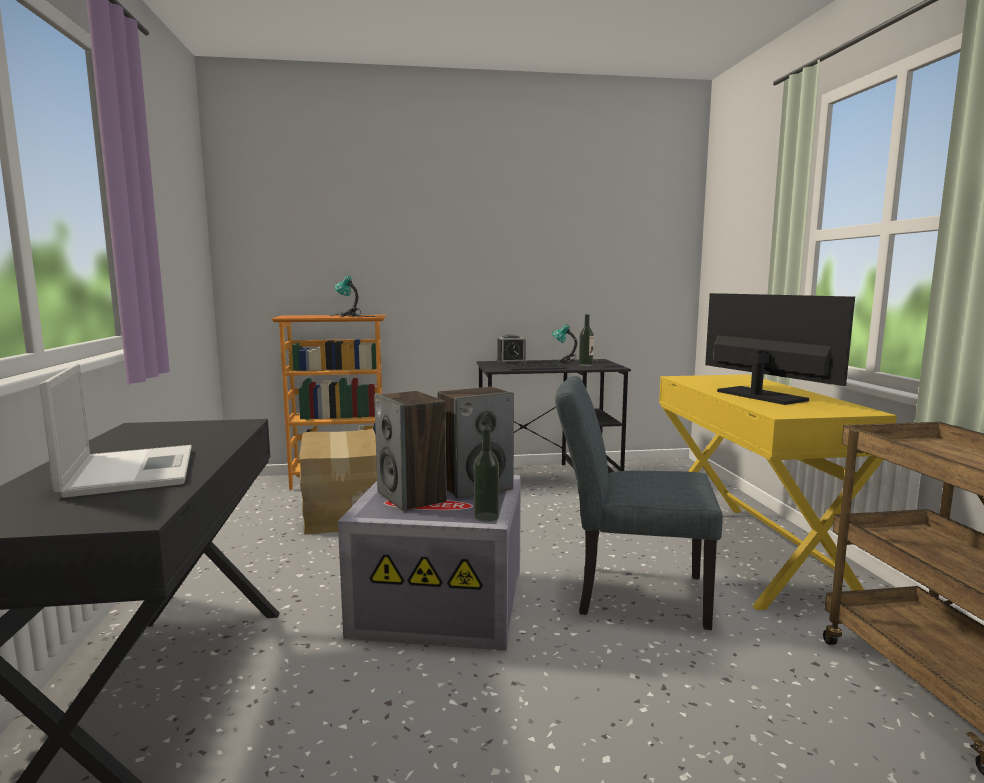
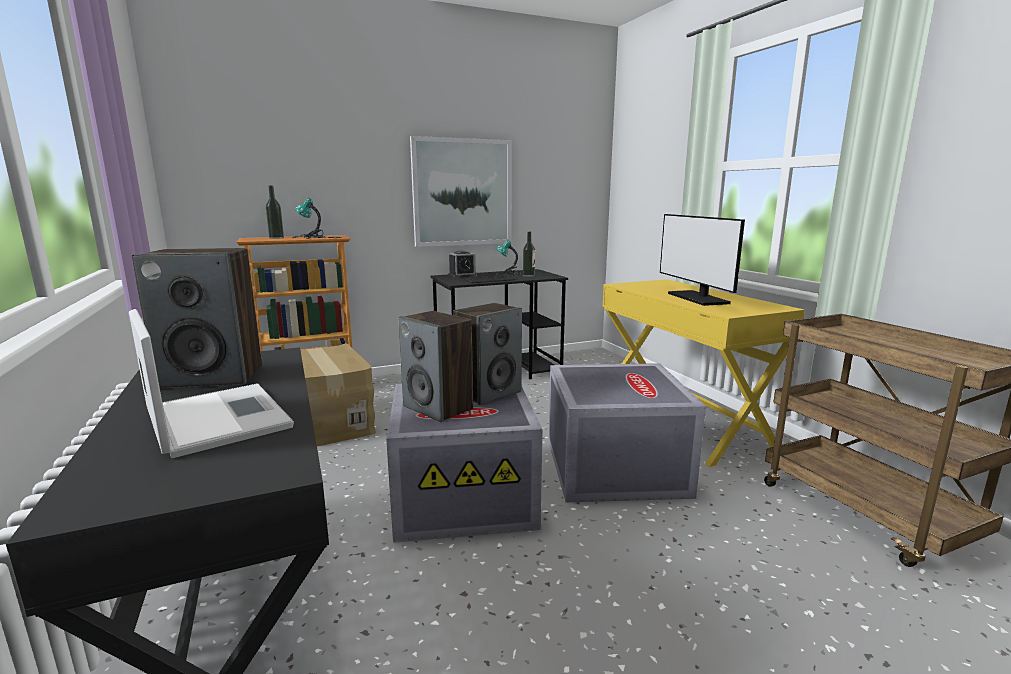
camera: 15 degrees left, 5 degrees up
(166, 437) = (213, 376): none -> speaker
(486, 517) = (517, 419): bottle -> bottle (276, 238)
(517, 271) = (462, 192): none -> picture
(629, 593) = (612, 466): grey chair -> grey storage box
(761, 396) = (697, 298): monitor -> monitor turned 150 degrees counterclockwise

